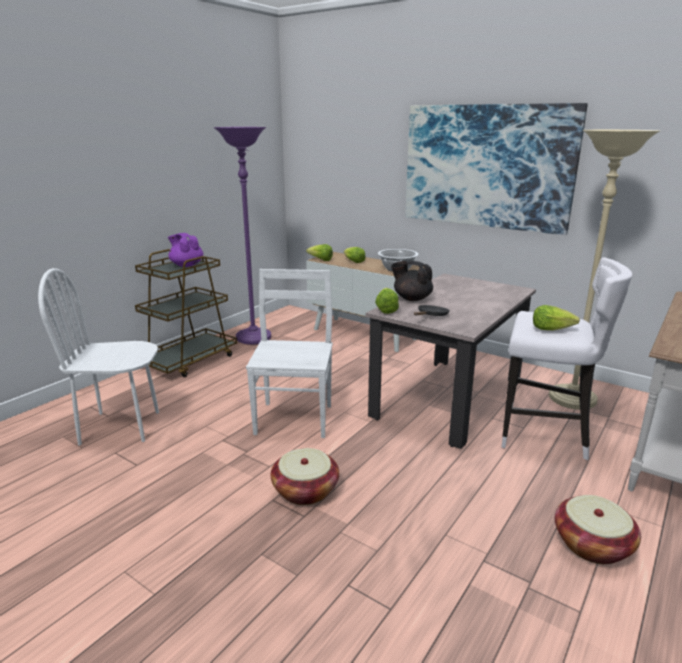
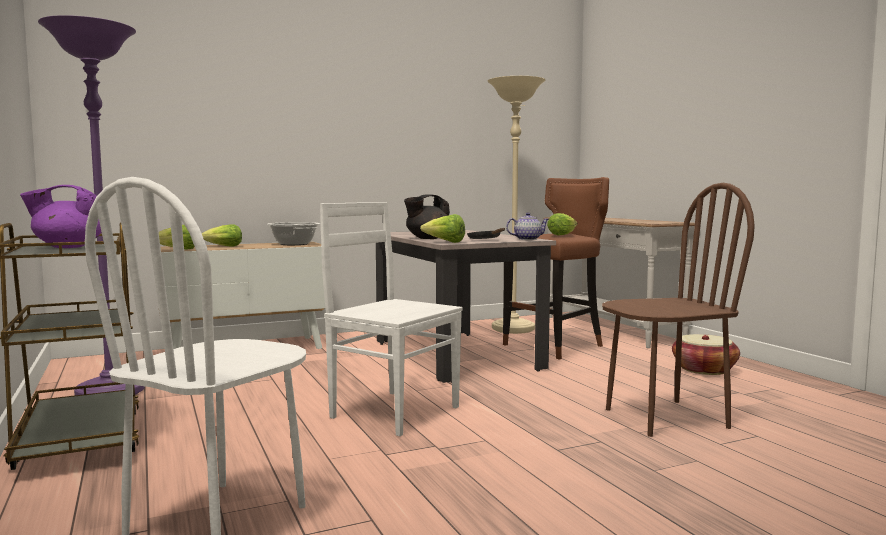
camera: 60 degrees left, 15 degrees down
(305, 490) = (554, 433): basket -> none
(390, 541) = (665, 418): none -> brown chair
(464, 326) = (527, 239): none -> teapot
(486, 166) = (368, 120): picture -> none
(545, 435) = (555, 346): white stool -> brown stool

